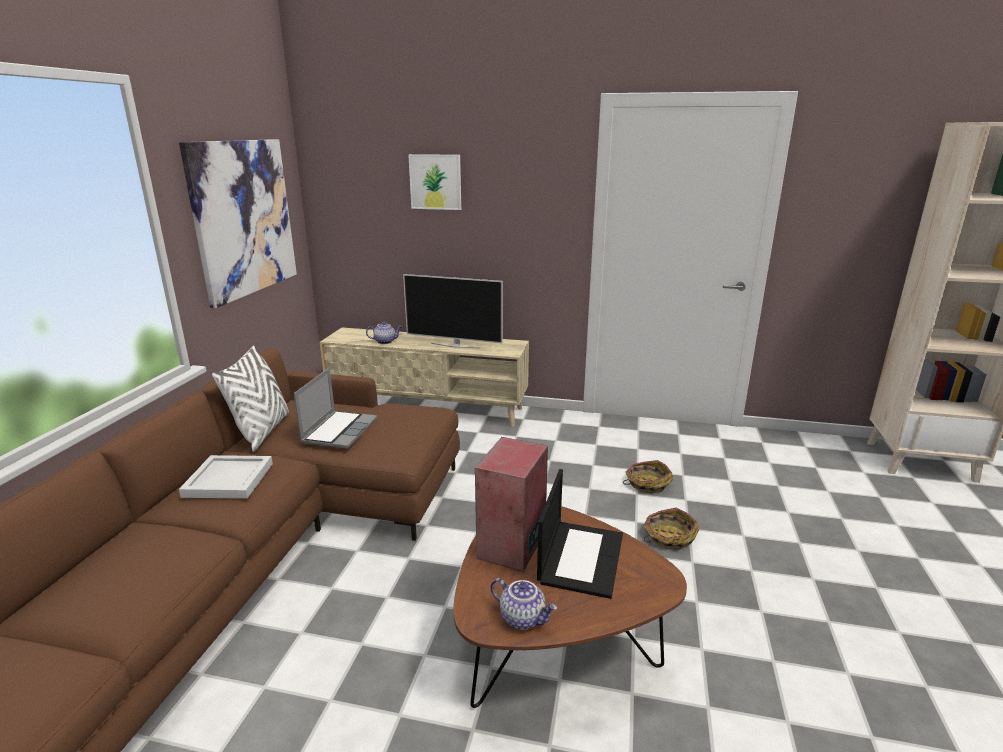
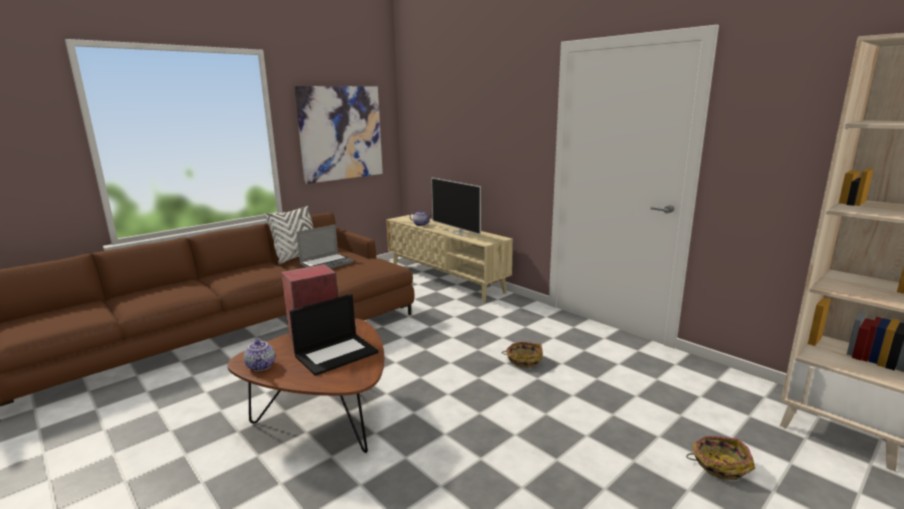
camera: 35 degrees right, 5 degrees down
(230, 479) = (247, 271): white tray -> none
(435, 182) = (462, 114): picture -> none
(668, 537) = (486, 393): basket -> basket (719, 464)

